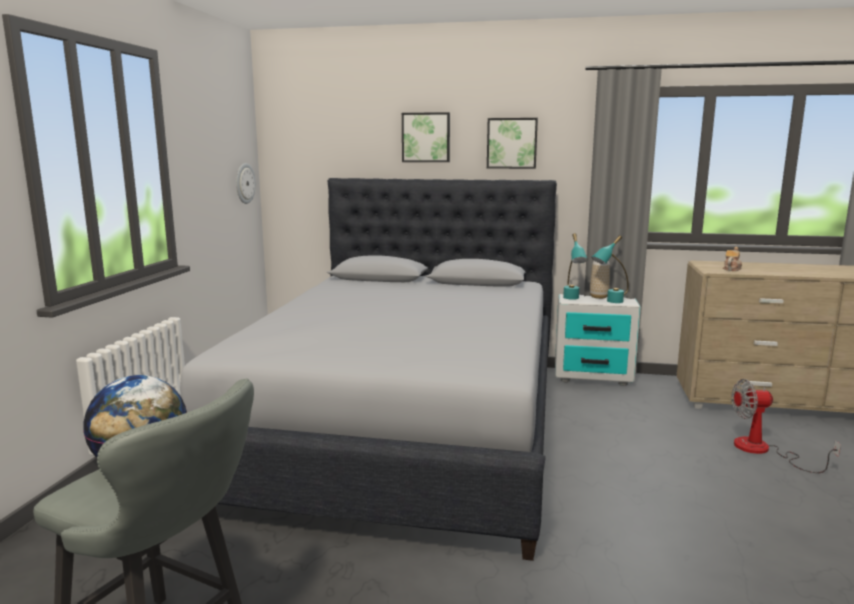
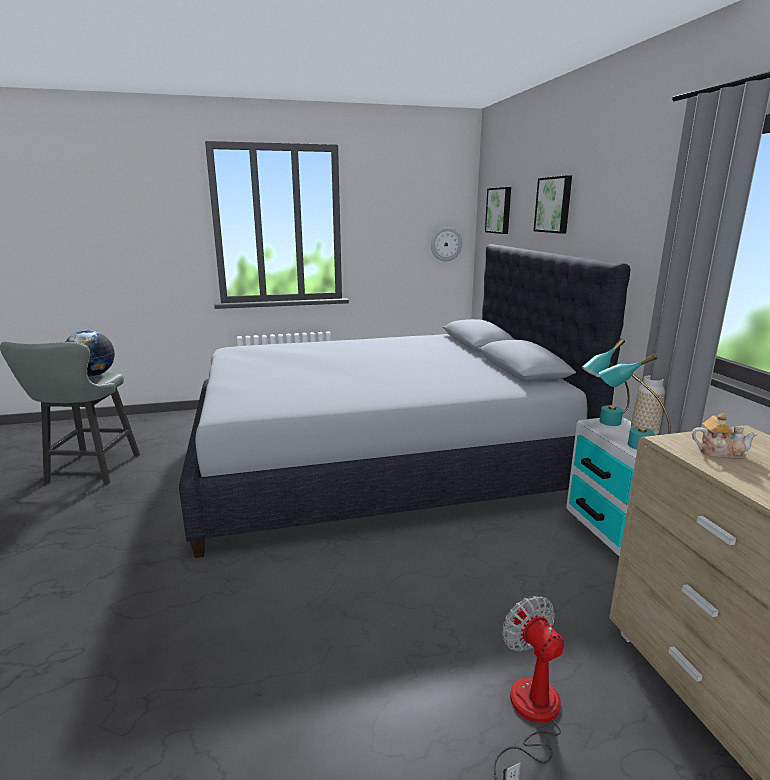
camera: 65 degrees right, 5 degrees up
(512, 143) = (612, 212): picture -> picture (499, 210)

